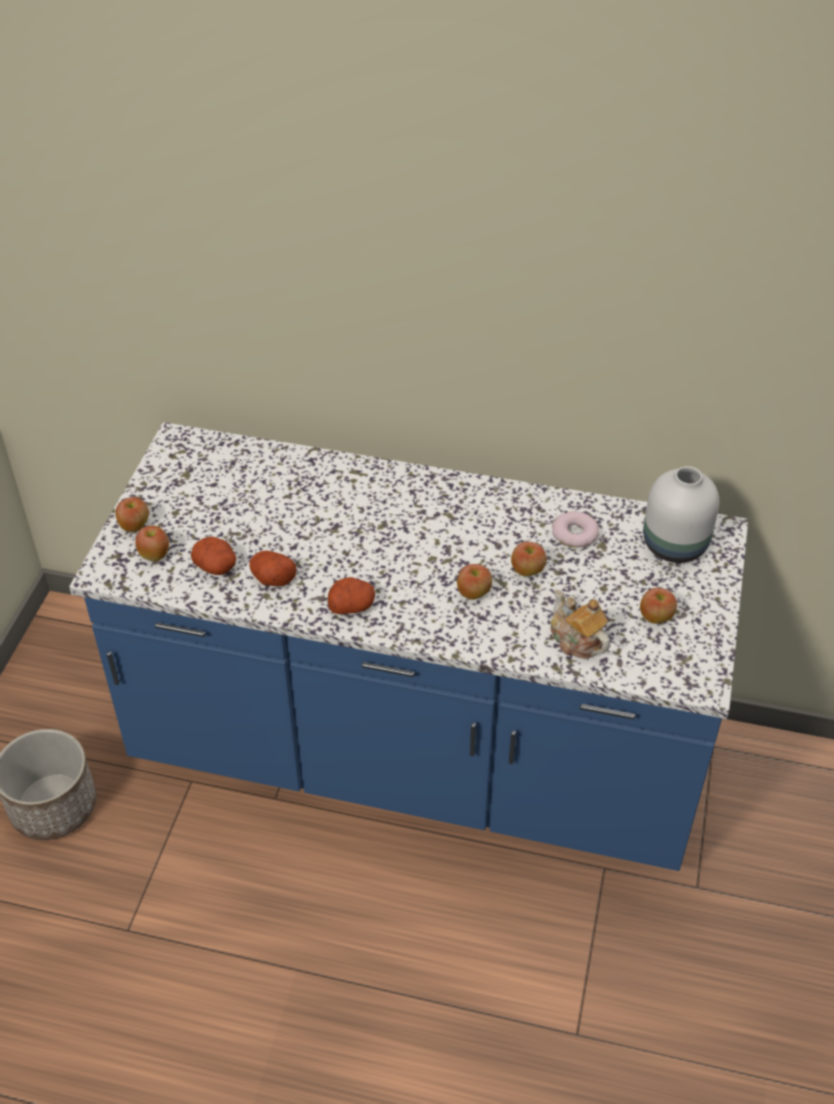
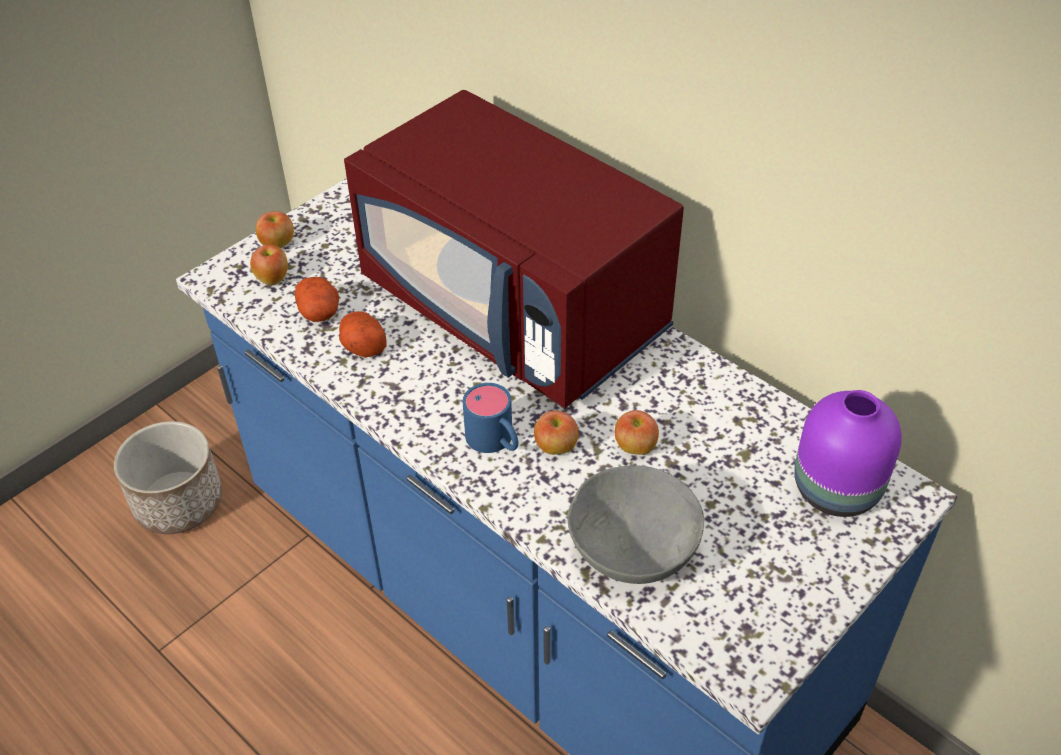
camera: 30 degrees right, 0 degrees up
(352, 605) = (418, 406): potato -> none
(369, 506) = (516, 310): none -> red microwave
(428, 607) = (495, 441): none -> blue mug
(574, 533) = (722, 427): donut -> none
(576, 640) = (633, 551): teapot -> grey bowl
(656, 618) = (749, 567): apple -> none
(672, 545) = (833, 489): white vase -> purple vase

